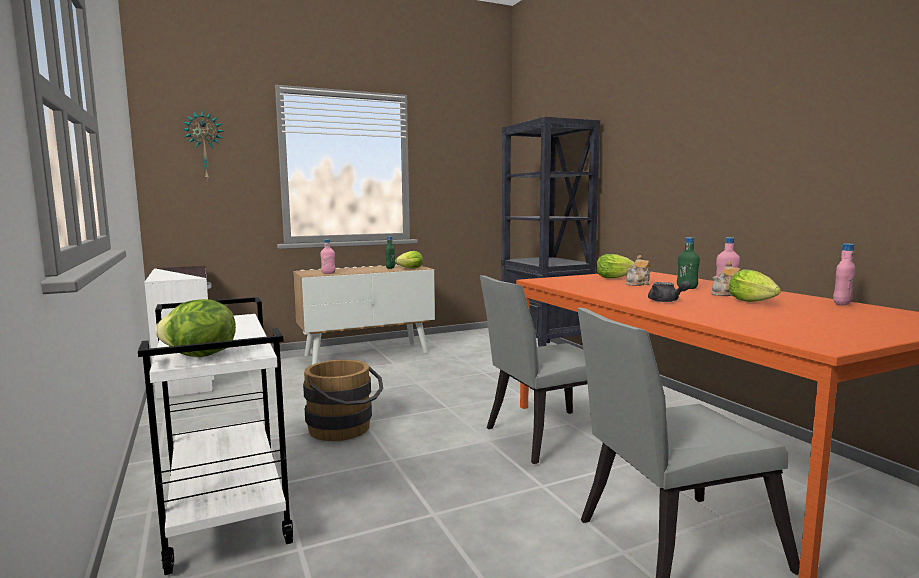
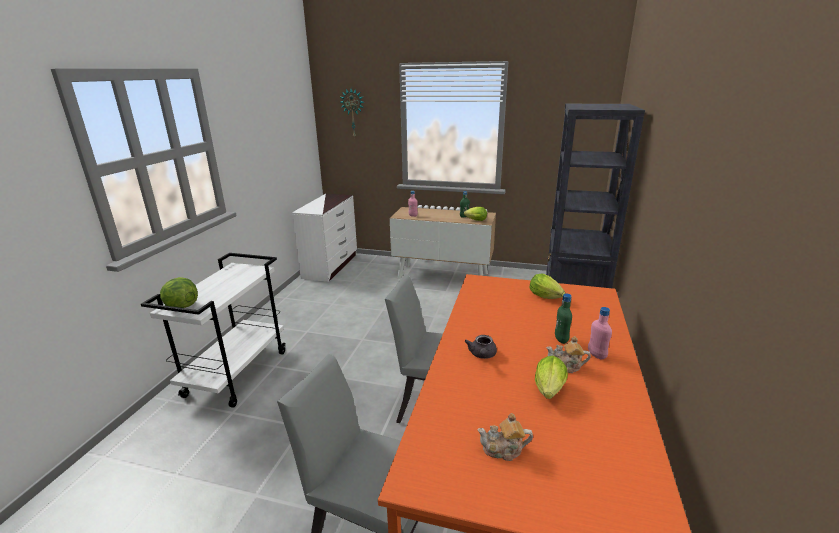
camera: 40 degrees right, 15 degrees up
(344, 429) = (345, 340): brown bucket -> none
(638, 284) = (537, 316): teapot -> teapot (503, 450)
(842, 304) = (630, 437): pink bottle -> none

